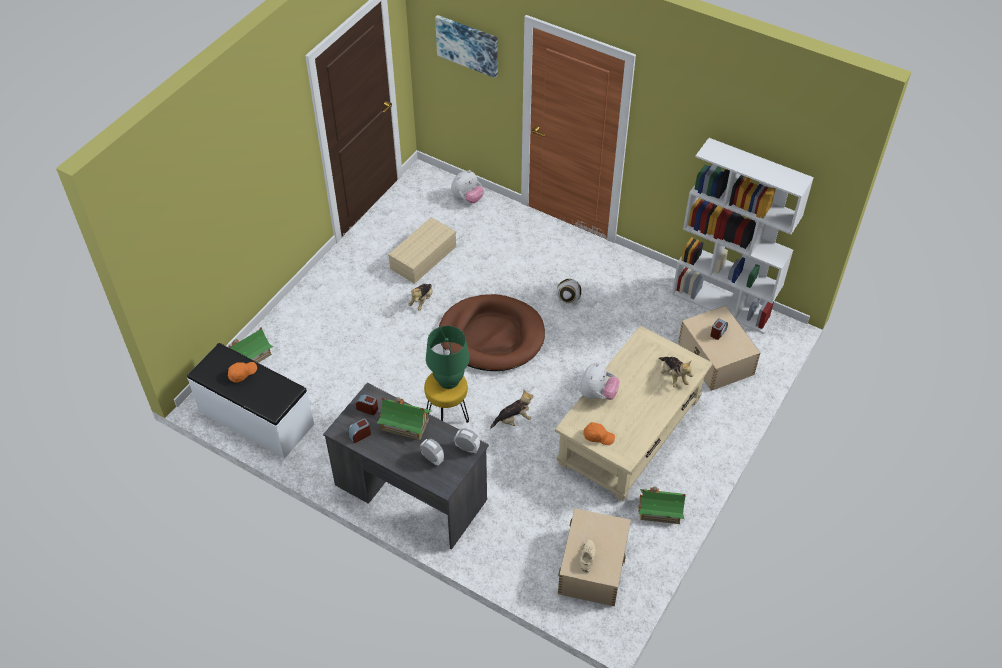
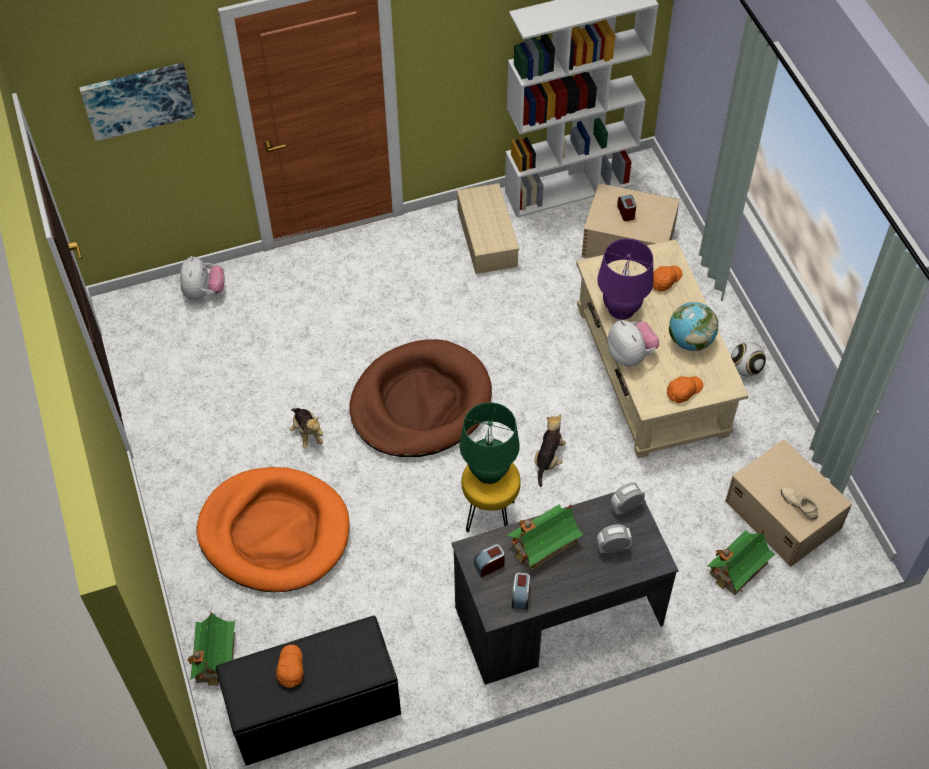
camera: 50 degrees left, 5 degrees up
(255, 418) = (314, 709): white bench -> black bench
(346, 330) = (274, 532): none -> orange dog bed
(423, 256) = (244, 389): beige storage box -> beige storage box (485, 237)
(568, 299) = (438, 303): football -> football (745, 369)
(627, 368) = (621, 308): none -> purple table lamp
(640, 417) = (690, 341): none -> globe
(660, 510) = (764, 414): toy house -> toy house (738, 568)
(673, 376) = (664, 280): plush toy -> orange cap

